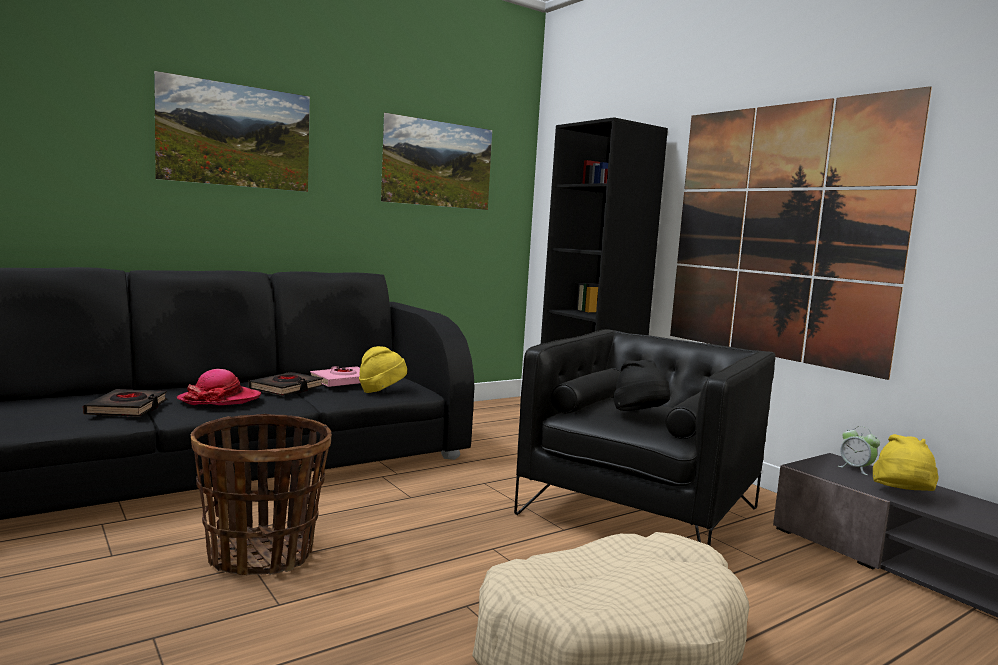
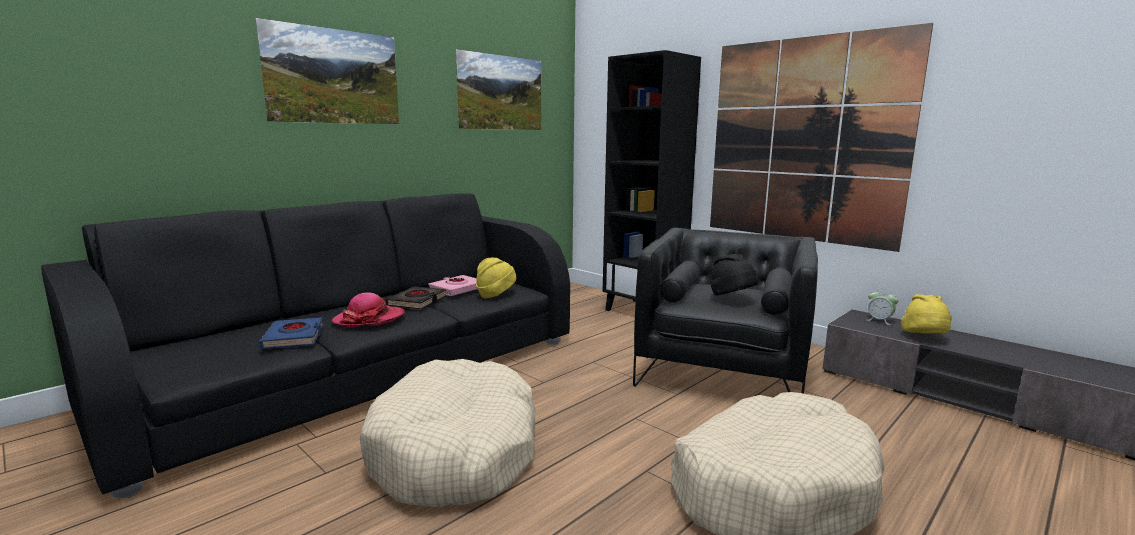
camera: 10 degrees left, 5 degrees up
(127, 408) = (294, 338): black book -> blue book
(261, 555) = (456, 452): basket -> beige dog bed

